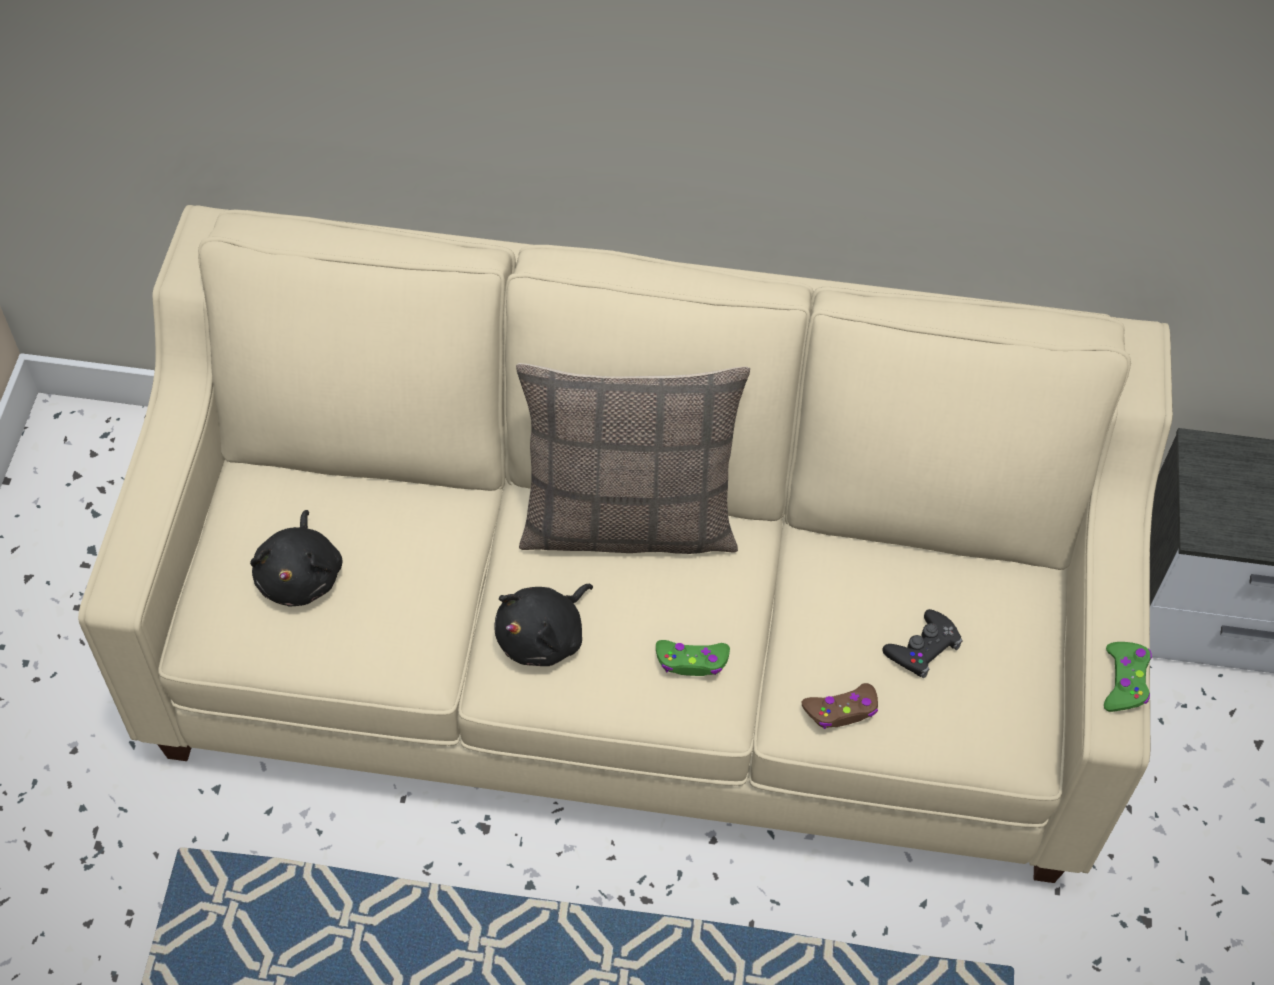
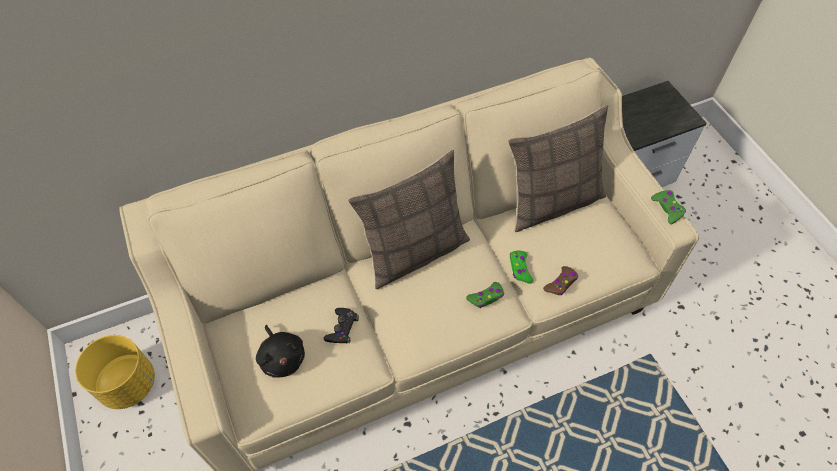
camera: 30 degrees left, 0 degrees up
(91, 510) = (128, 384): none -> yellow planter
(544, 636) = (414, 322): black plush toy -> none
(789, 647) = (520, 269): none -> green game controller
(922, 648) = (572, 240): black game controller -> black game controller (342, 328)
(941, 563) = (552, 202): none -> pillow

